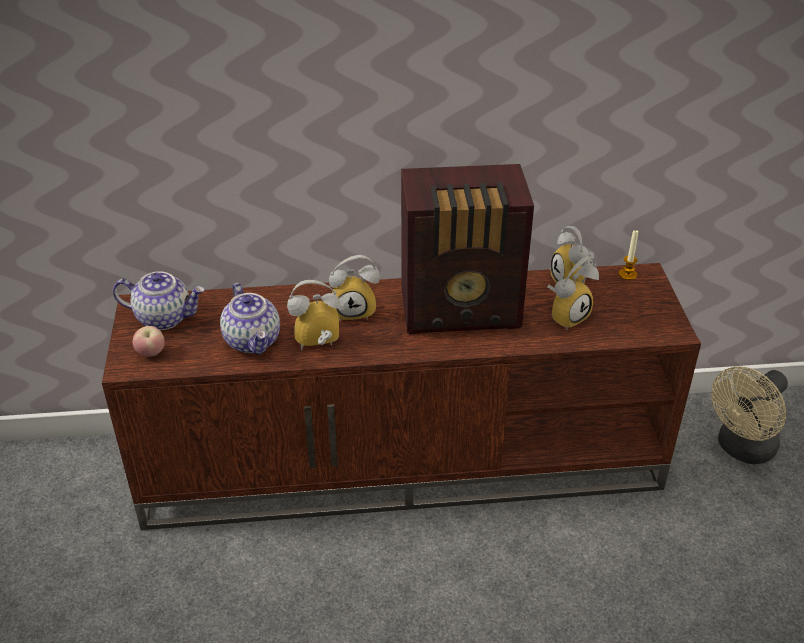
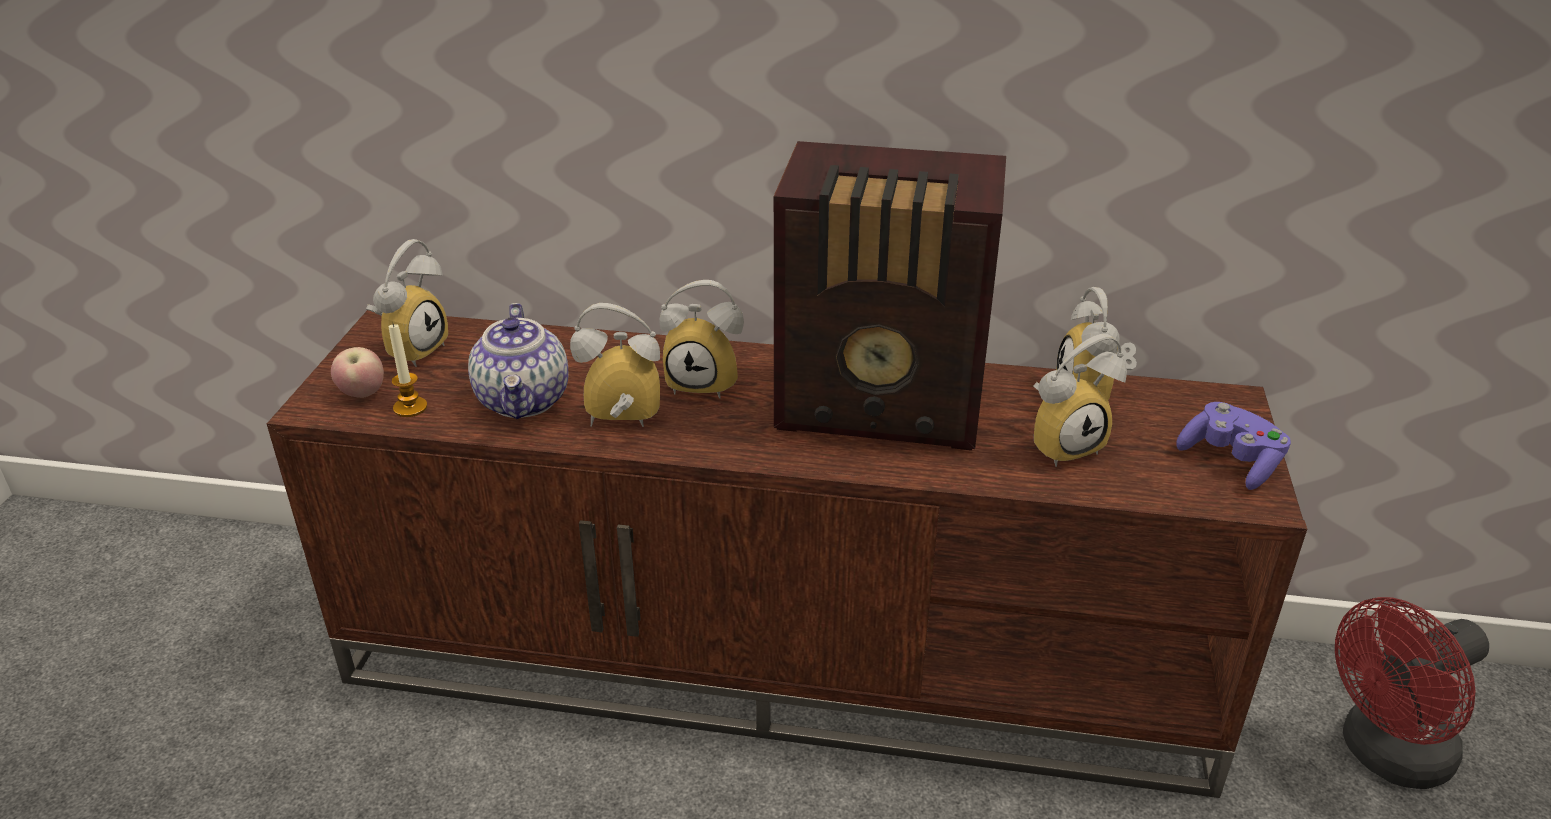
camera: 15 degrees right, 5 degrees down
(164, 317) = (412, 348): teapot -> alarm clock
(627, 274) = (1197, 396): candle -> candle (410, 407)
(654, 311) = (1231, 461): none -> purple game controller
(741, 449) = (1385, 755): beige fan -> red fan

